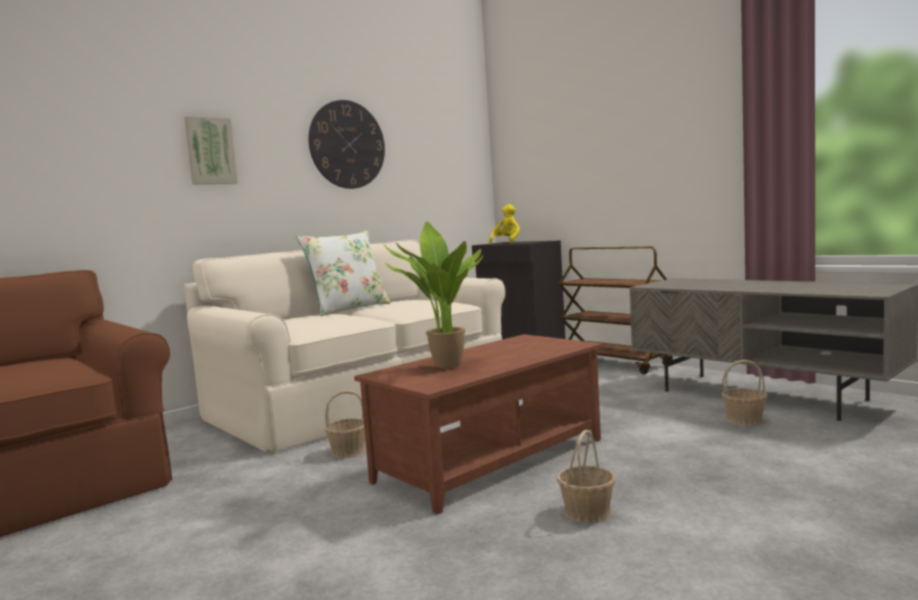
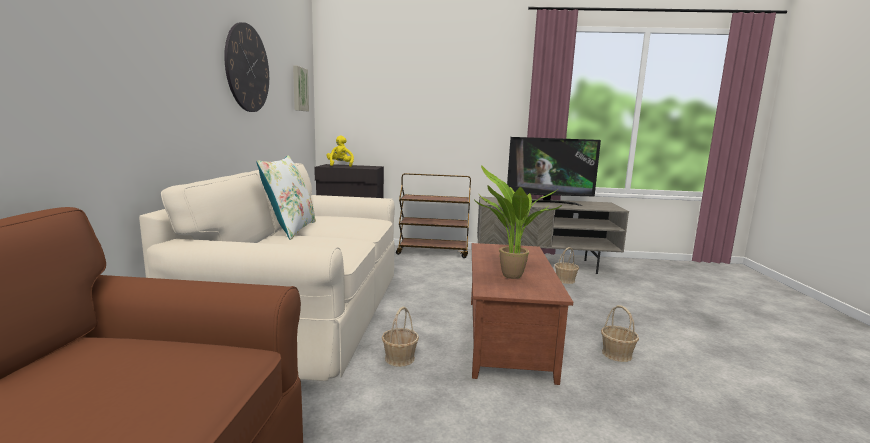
camera: 45 degrees left, 5 degrees up
(210, 151) = (152, 54): picture -> picture (299, 89)
(757, 285) = (548, 203): none -> television

